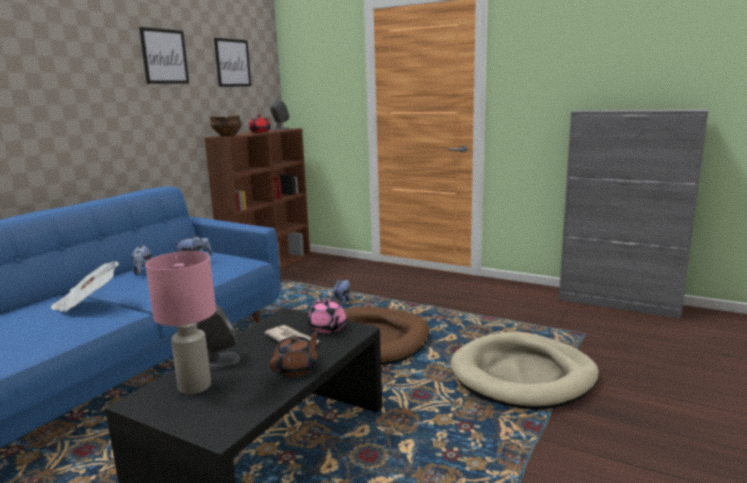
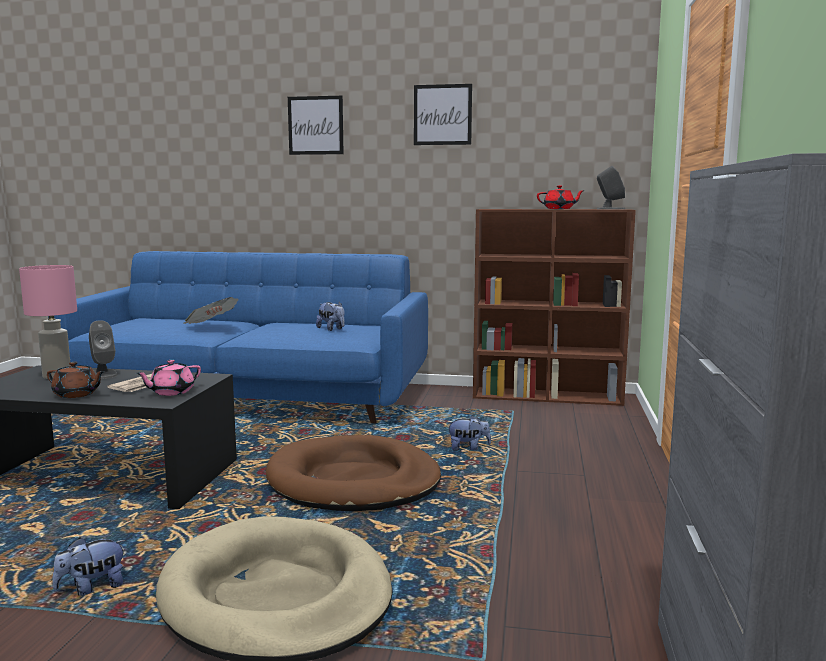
camera: 70 degrees right, 5 degrees down
(143, 272) = (296, 324): plush toy -> plush toy (92, 588)
(227, 136) = (494, 208): bowl -> none
(232, 63) = (551, 117): picture -> picture (315, 125)

